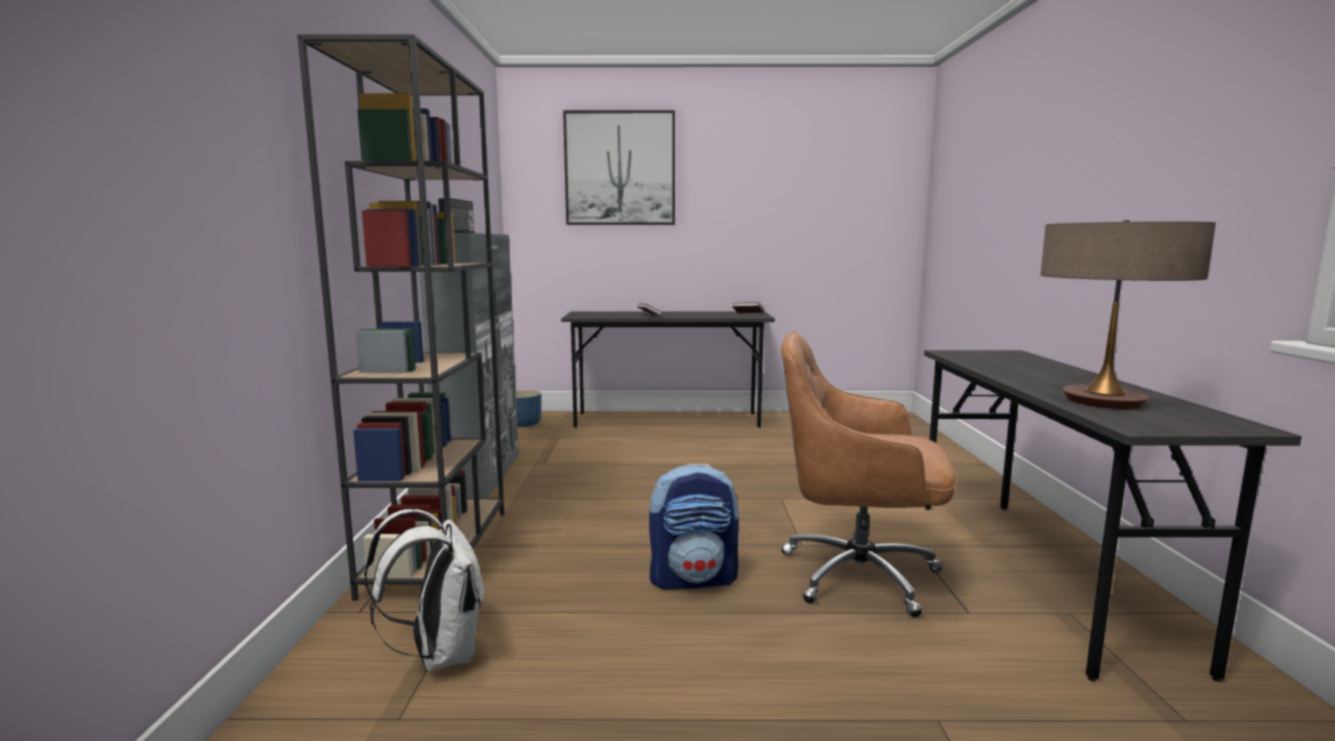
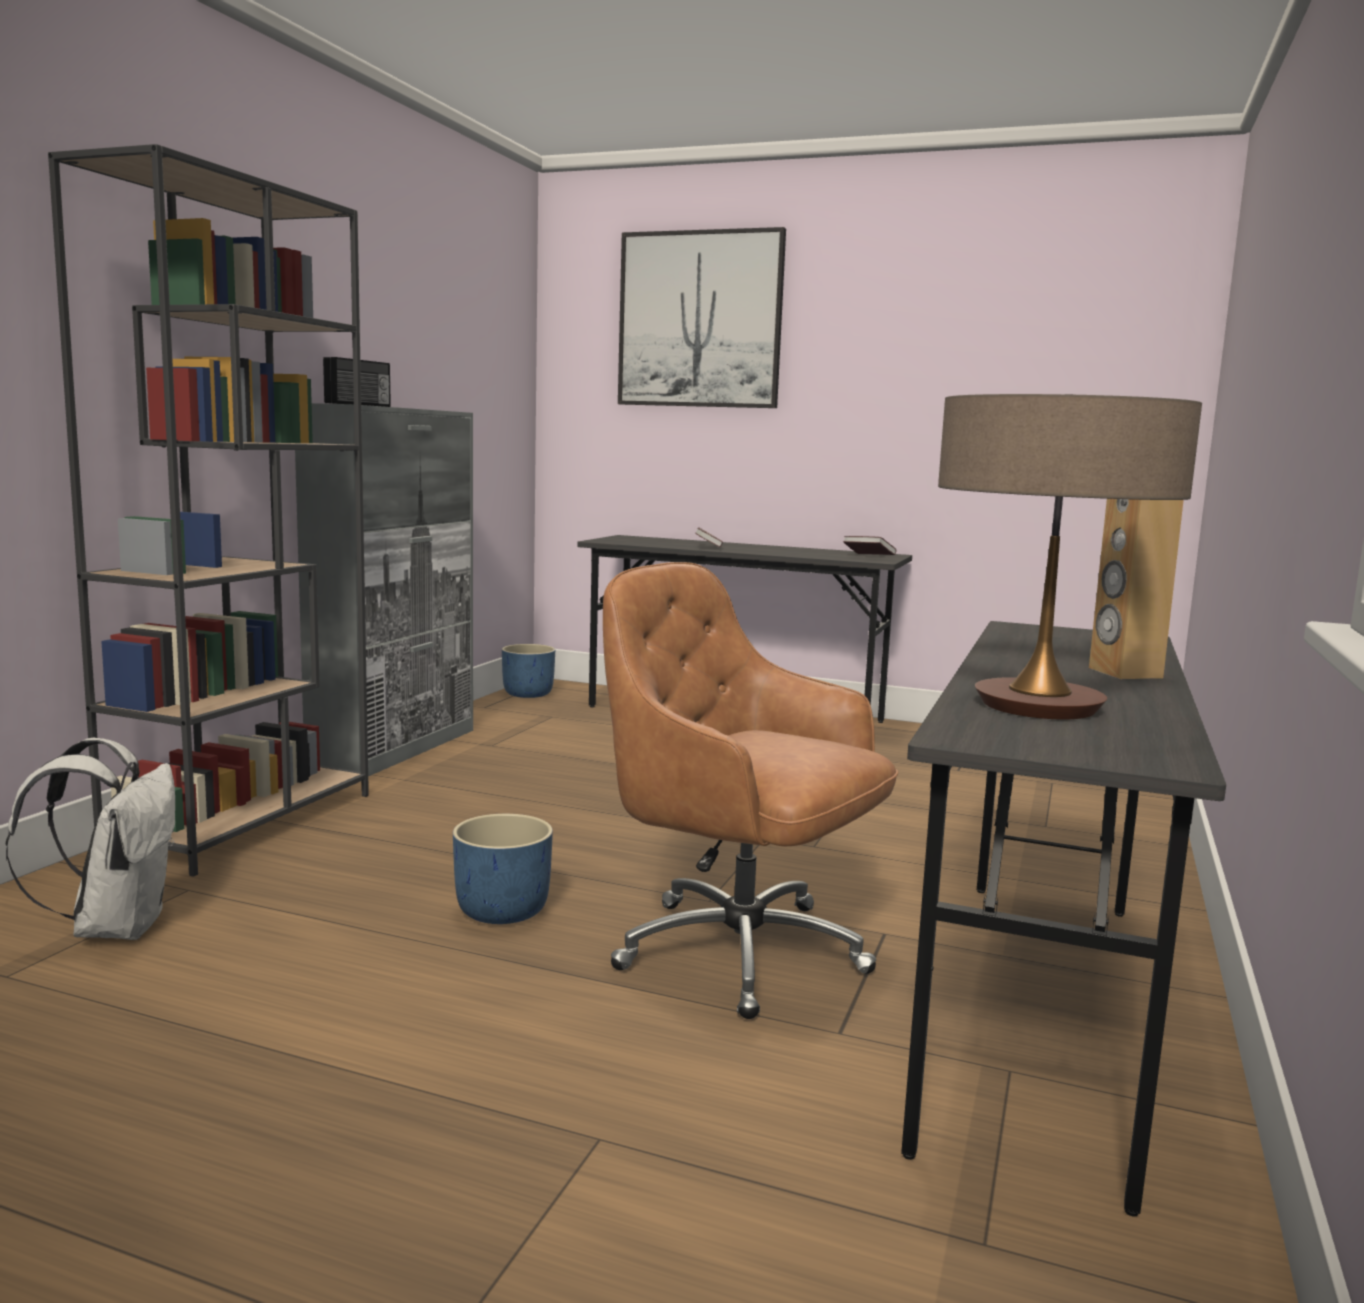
camera: 20 degrees right, 0 degrees up
(694, 578) = (504, 911): backpack -> blue planter
(1072, 375) = (1124, 673): none -> brown speaker

